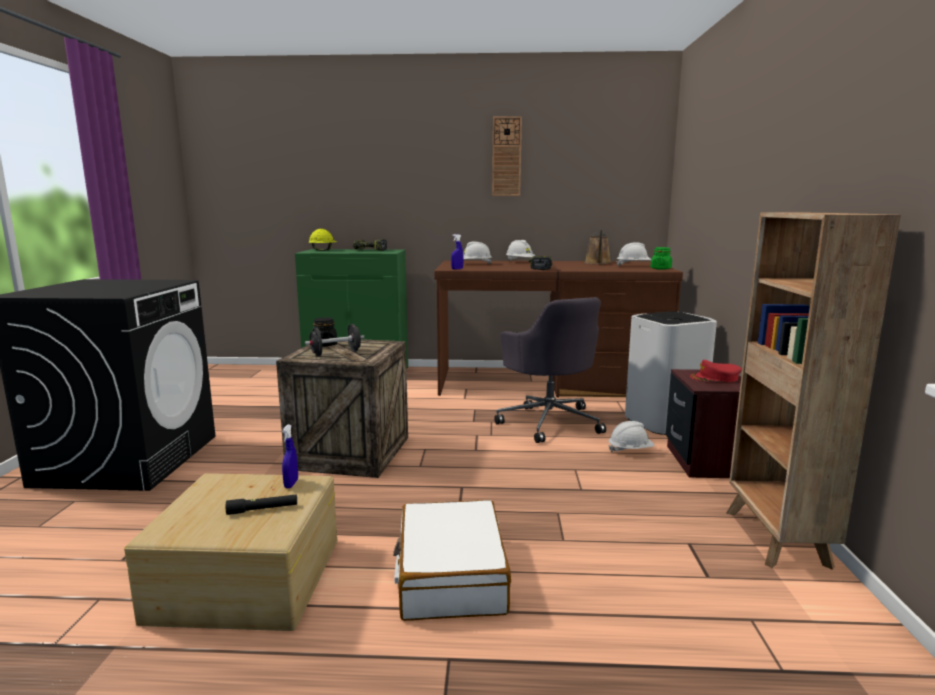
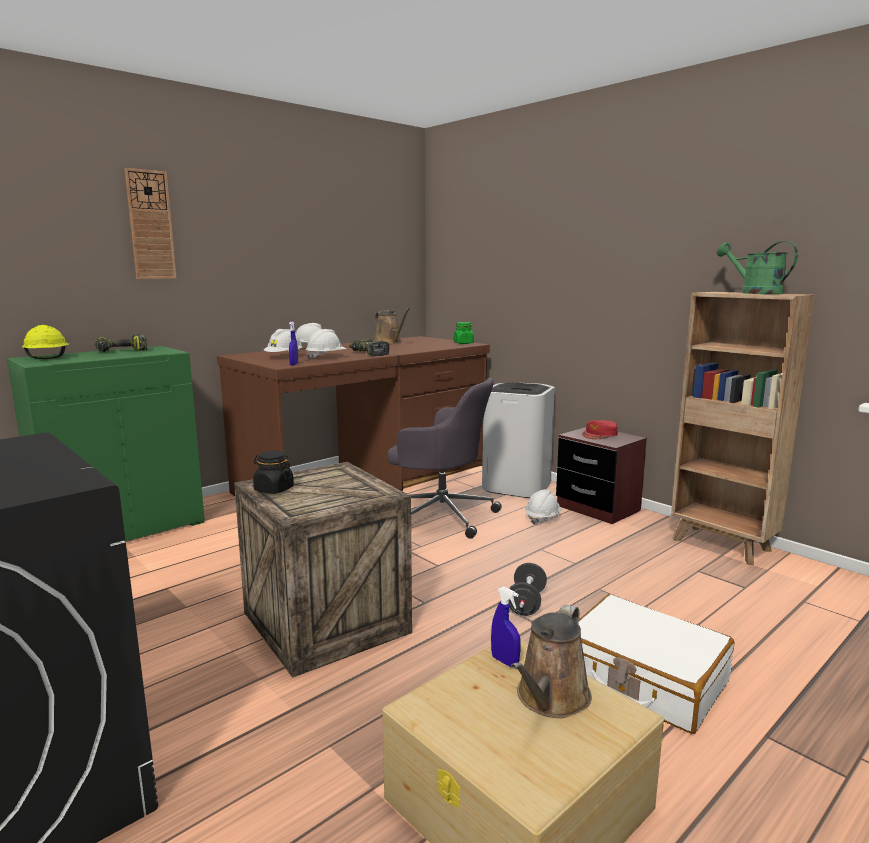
camera: 45 degrees left, 0 degrees up
(262, 509) = (550, 699): black flashlight -> brown watering can
(335, 353) = (324, 495): black dumbbell -> black dumbbell (526, 603)
(506, 157) = (277, 224): wall clock -> wall clock (150, 225)
(634, 266) = (432, 342): white hard hat -> white hard hat (326, 357)
(829, 212) = (754, 293): none -> green watering can

